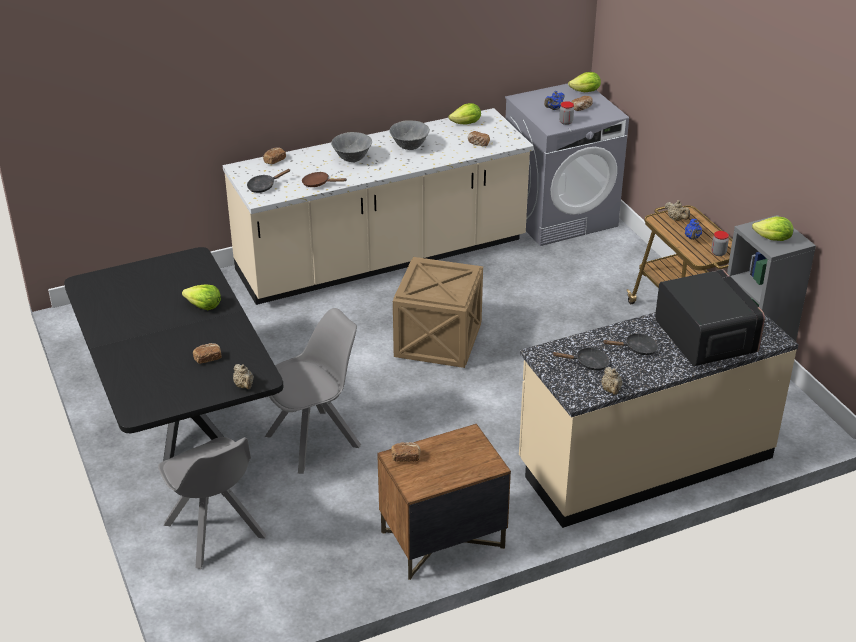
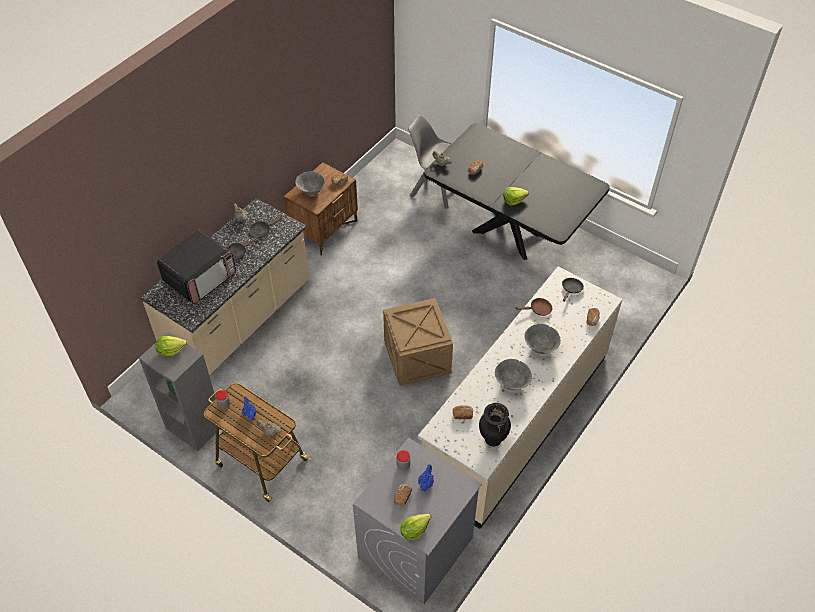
camera: 150 degrees right, 15 degrees up
(315, 440) = (431, 255): grey chair -> none
(462, 460) = (311, 191): none -> grey bowl
(466, 123) = (492, 440): lettuce -> black vase
(704, 338) = (200, 277): microwave -> microwave turned 90 degrees counterclockwise

